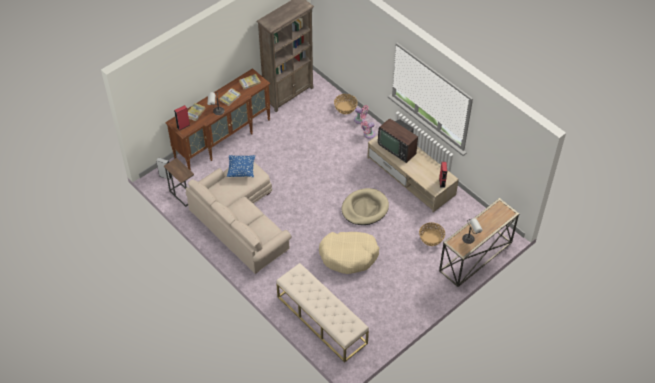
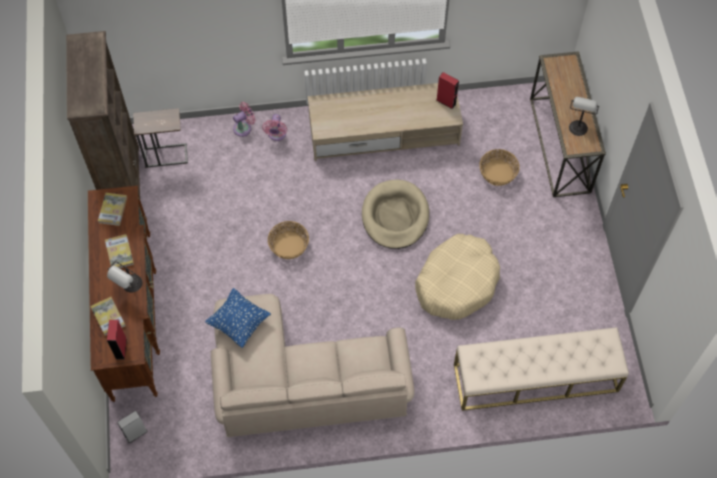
camera: 55 degrees left, 10 degrees up
(182, 195) = (191, 430): brown side table -> brown side table (165, 156)
(345, 107) = (208, 131): basket -> basket (288, 245)
(398, 147) = (350, 112): television -> none

